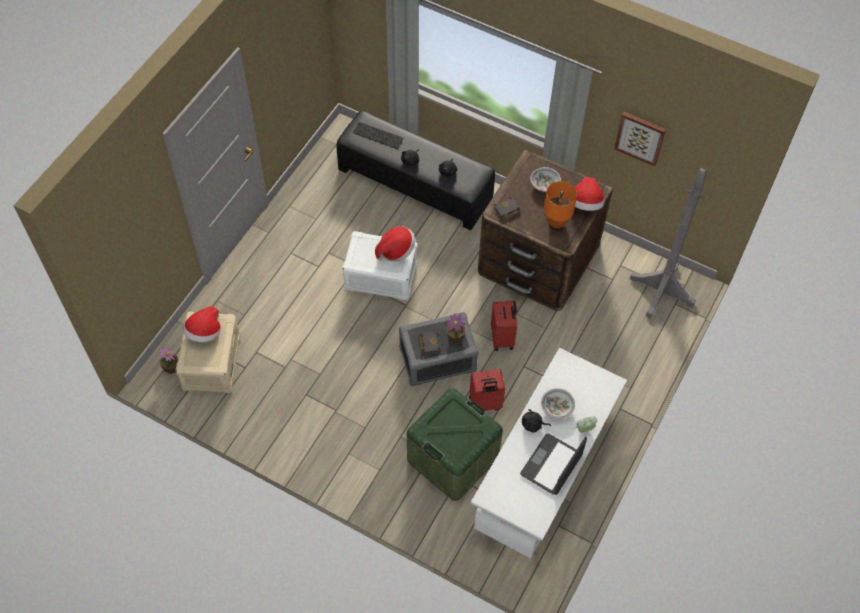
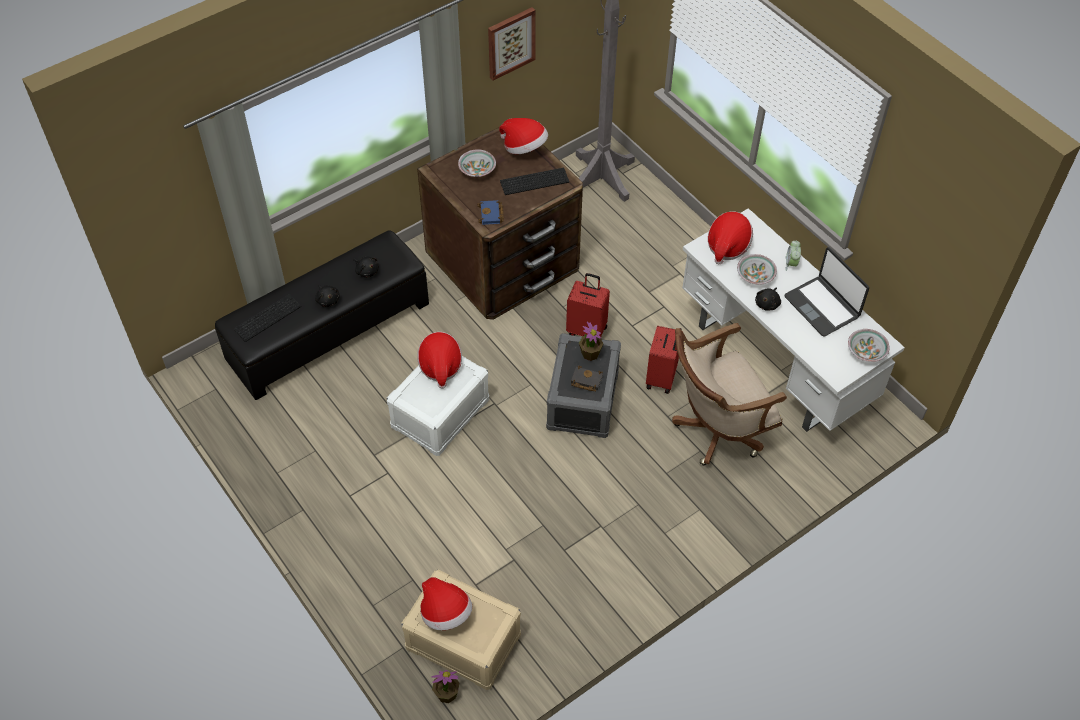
camera: 65 degrees left, 5 degrees down
(453, 458) = (715, 433): green storage box -> office chair
(506, 210) = (491, 215): black book -> blue book
(522, 511) = (866, 351): none -> bowl
(556, 223) = (534, 180): orange table lamp -> keyboard
(577, 378) = (727, 246): none -> hat

